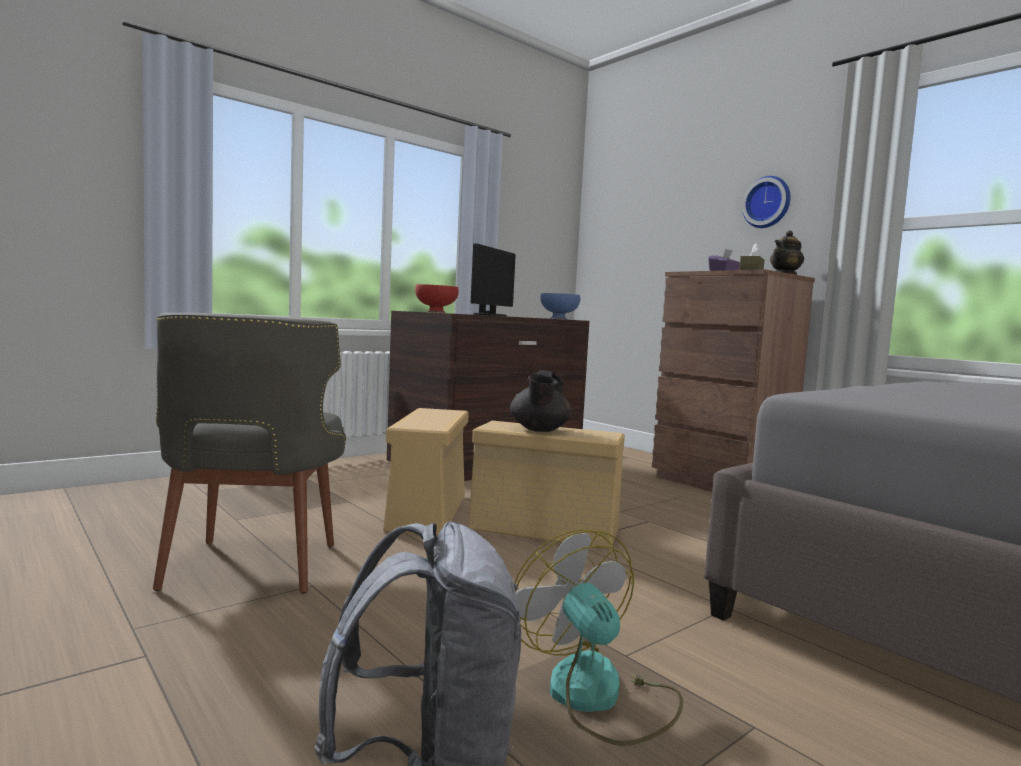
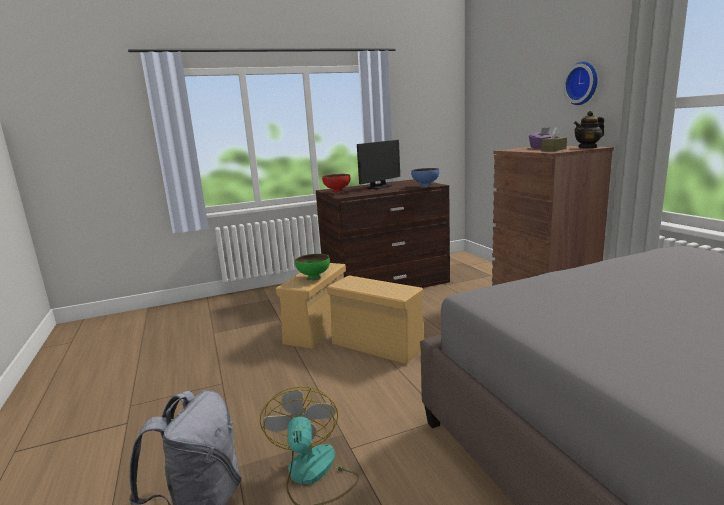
camera: 20 degrees right, 10 degrees up
(253, 566) = (202, 367): grey chair -> none
(440, 421) = (314, 278): none -> green bowl
(539, 430) = (367, 286): black teapot -> none

